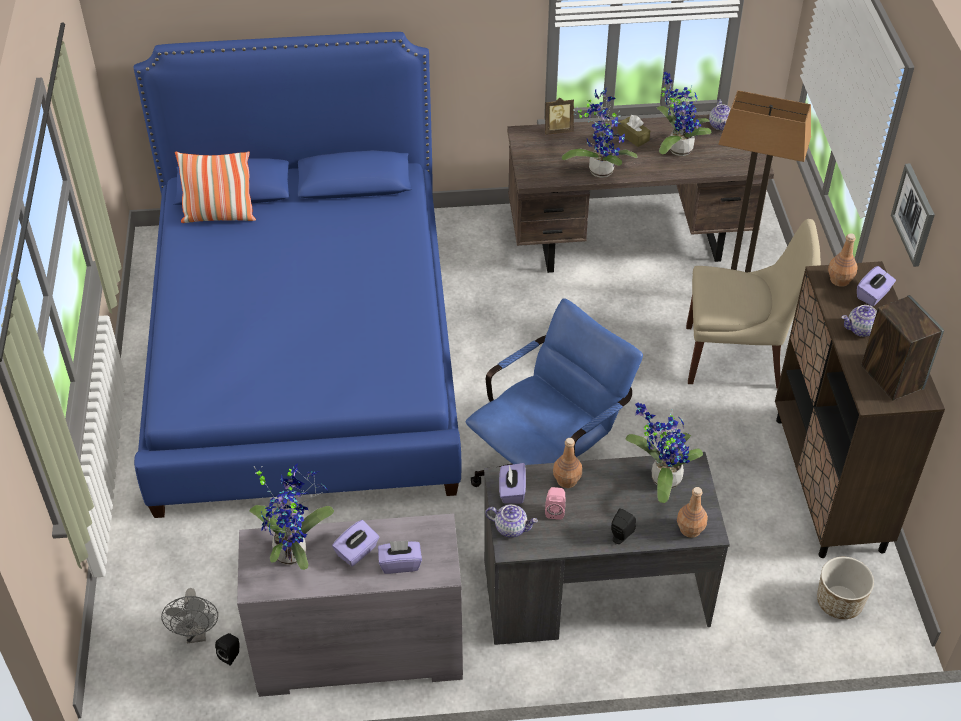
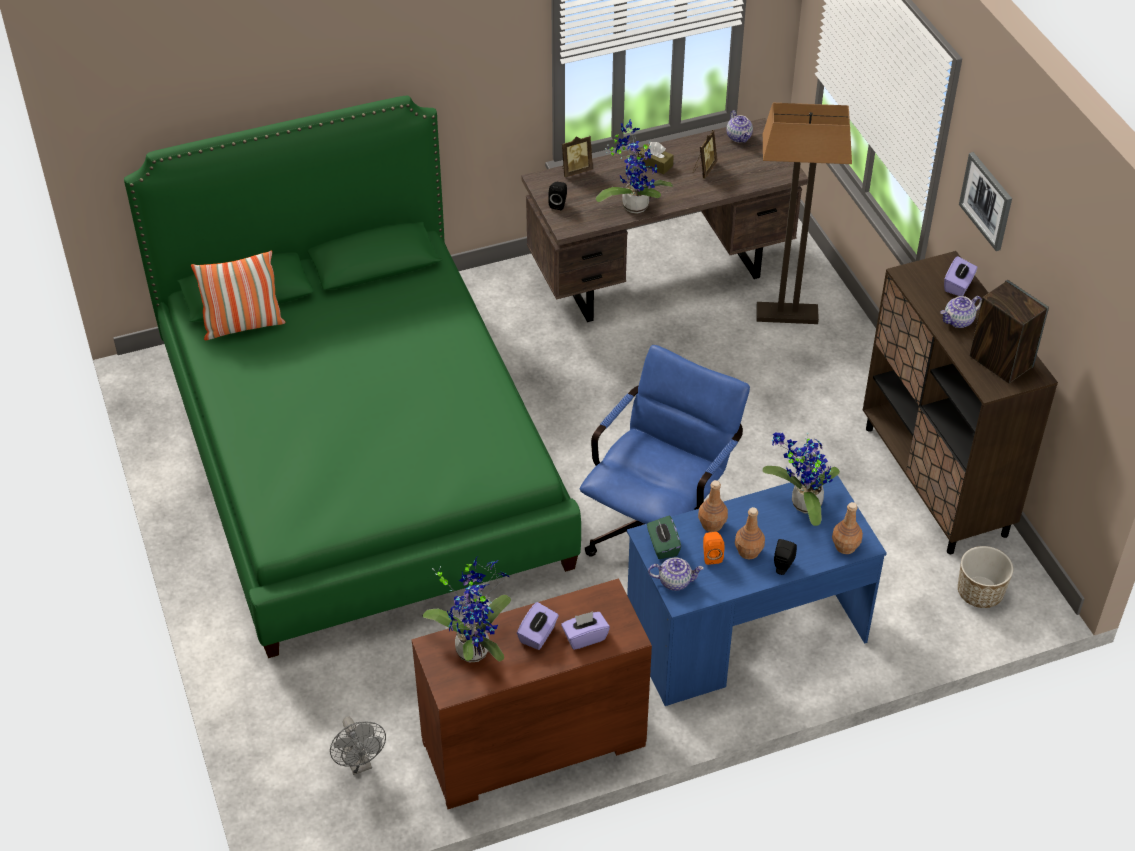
camera: 15 degrees left, 0 degrees up
(231, 655) = (404, 776): black speaker -> black speaker (558, 204)
(303, 352) = (360, 455): blue bed -> green bed
(359, 654) = (533, 745): grey dresser -> brown dresser
(512, 491) = (663, 546): purple tissue box -> green tissue box
(555, 511) = (711, 556): pink speaker -> orange speaker
(594, 593) = (745, 635): grey desk -> blue desk
(677, 148) = (704, 169): potted plant -> picture frame
(737, 357) = (808, 373): beige chair -> none
(839, 280) = (922, 276): brown bottle -> brown bottle (748, 551)

